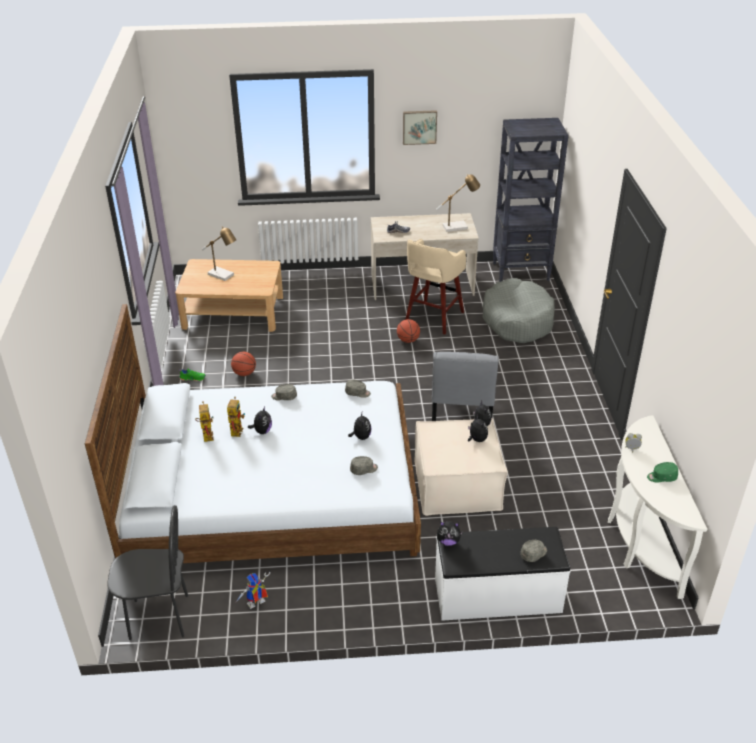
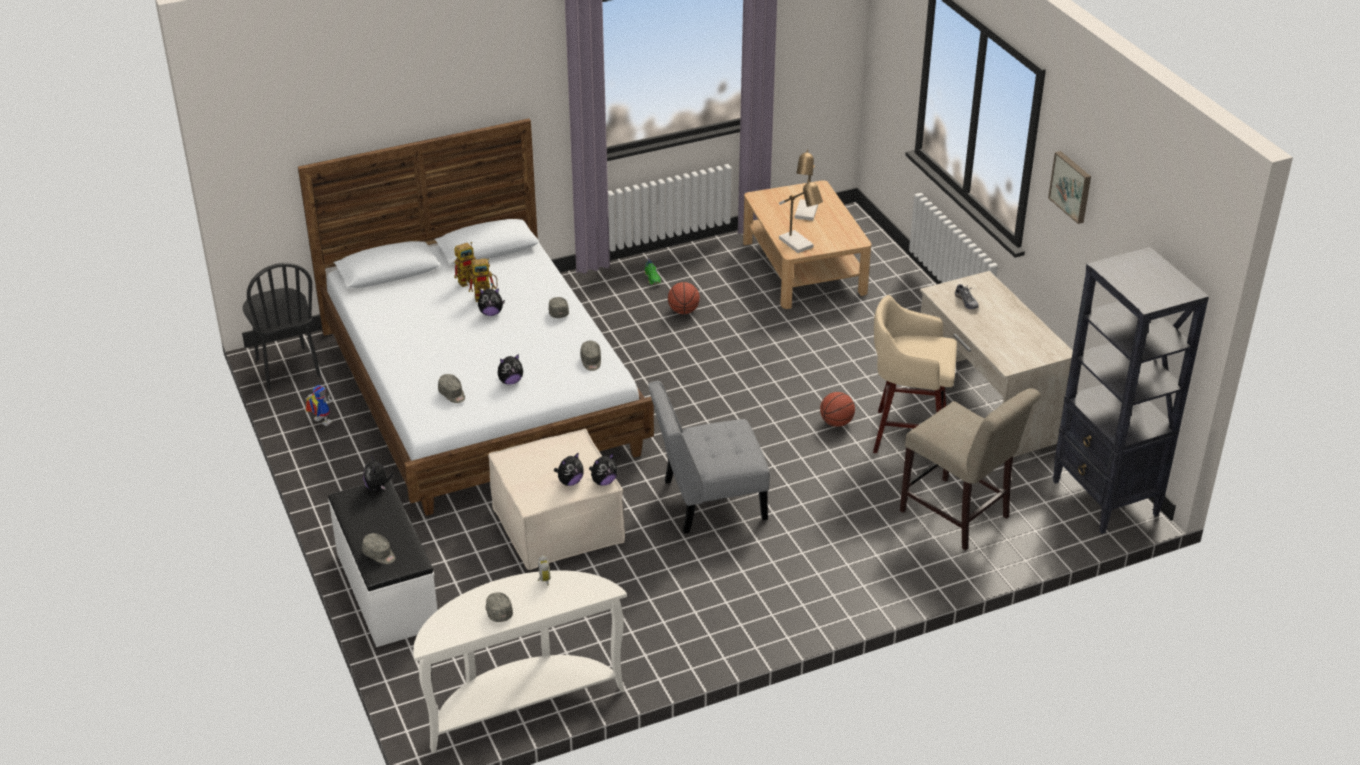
camera: 70 degrees right, 0 degrees up
(458, 226) = (1024, 351): table lamp -> table lamp (799, 245)
(517, 320) = (959, 517): grey dog bed -> beige chair
(661, 477) = (498, 611): green cap -> grey cap

